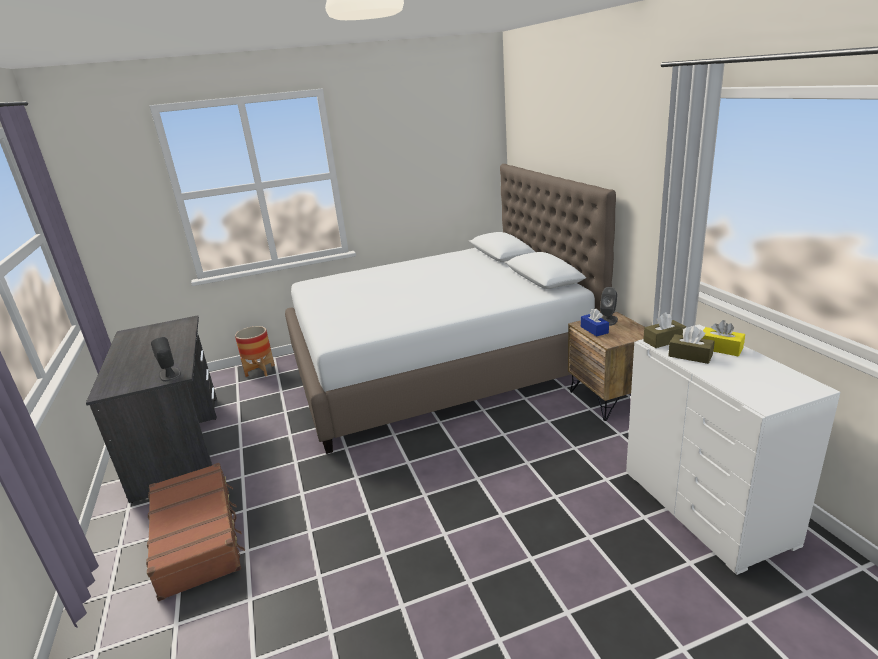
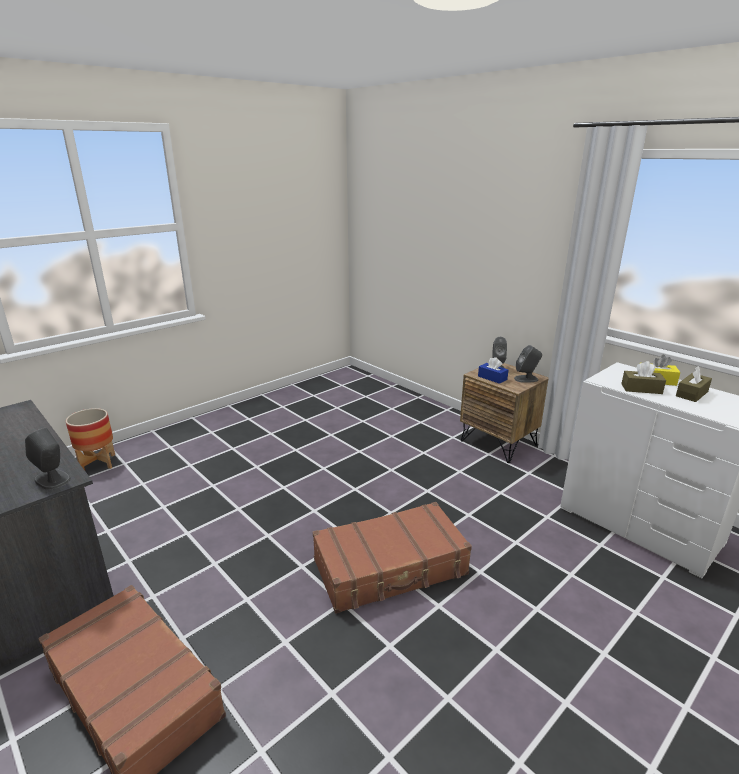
camera: 25 degrees left, 0 degrees up
(425, 494) = (391, 568): none -> brown suitcase
(439, 365) = (316, 430): white bed -> none
(631, 334) = (526, 379): none -> grey speaker
(663, 340) = (606, 378): brown tissue box -> brown tissue box (691, 394)

